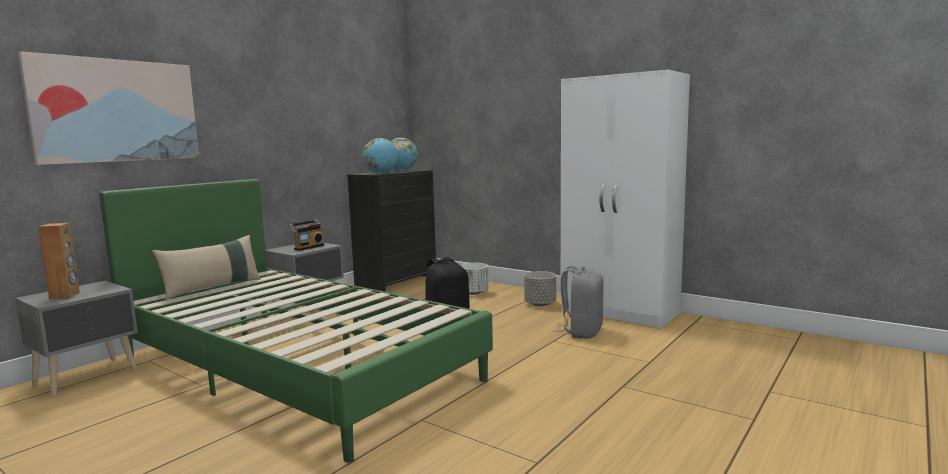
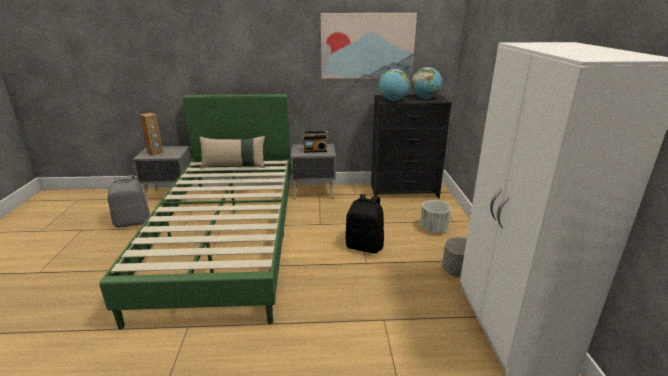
camera: 50 degrees right, 15 degrees up
(116, 111) = (196, 44): picture -> picture (367, 46)
(581, 332) = (424, 326): grey backpack -> grey backpack (133, 222)

